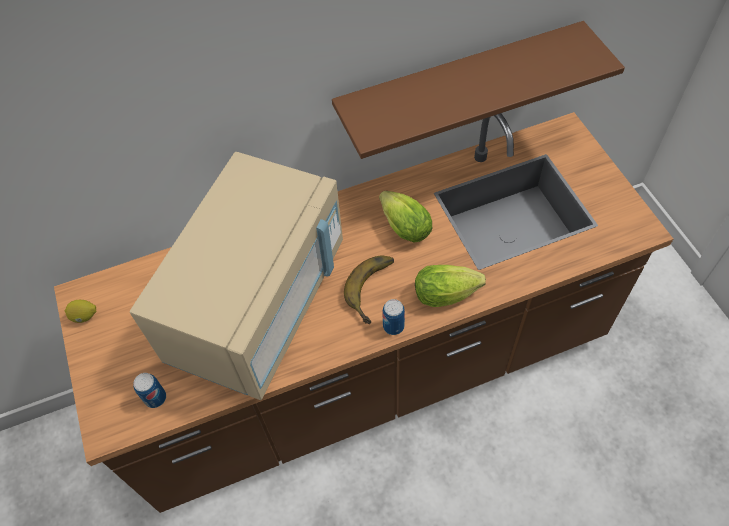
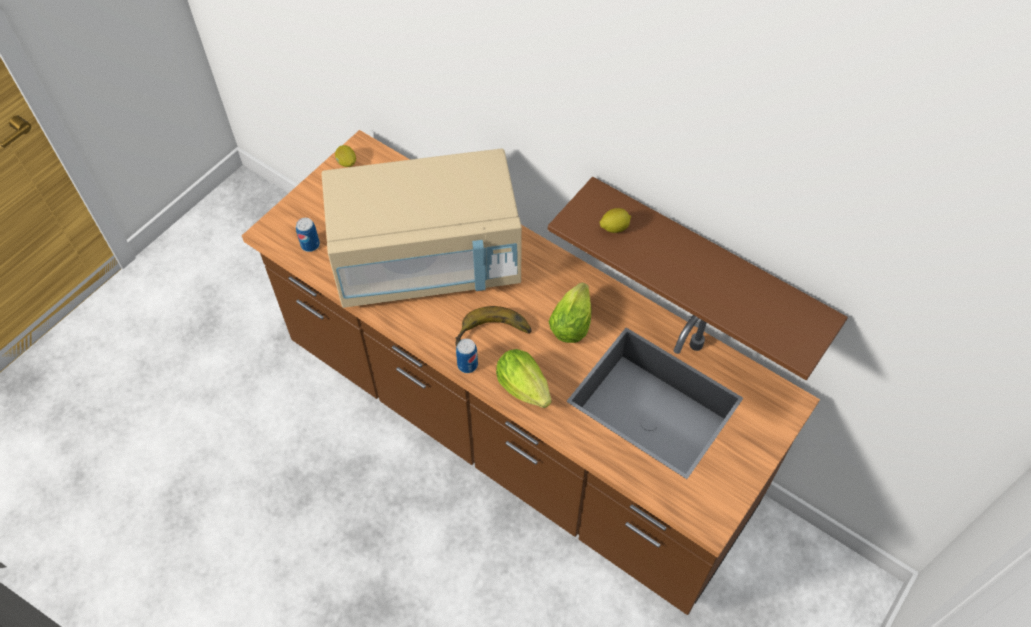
camera: 55 degrees right, 0 degrees up
(399, 110) = (614, 228): none -> lemon

